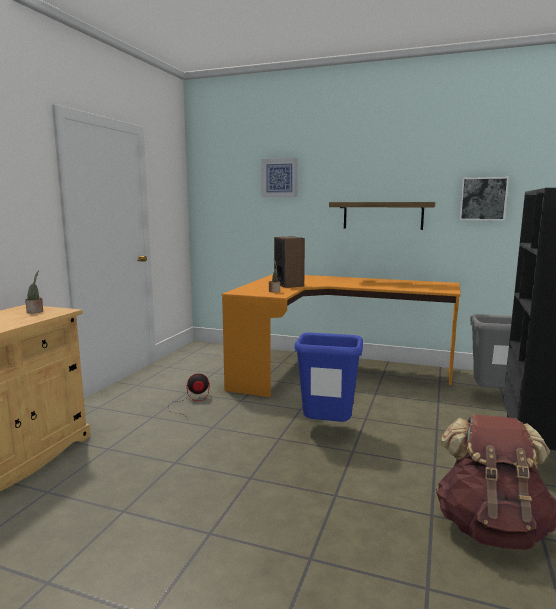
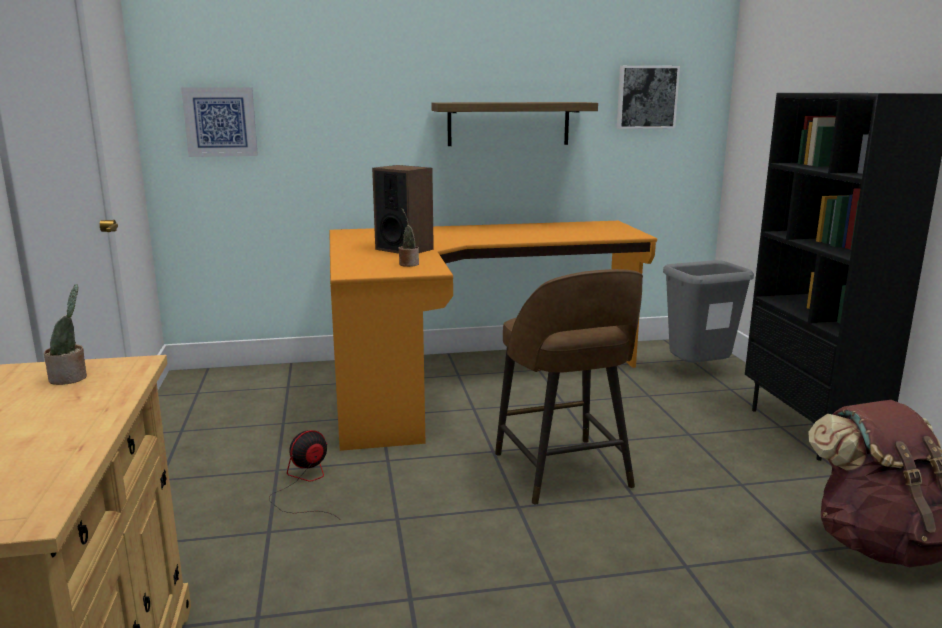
camera: 30 degrees left, 5 degrees up
(279, 178) = (329, 58): picture -> picture (220, 122)
(326, 429) = (563, 472): blue trash can -> brown stool

